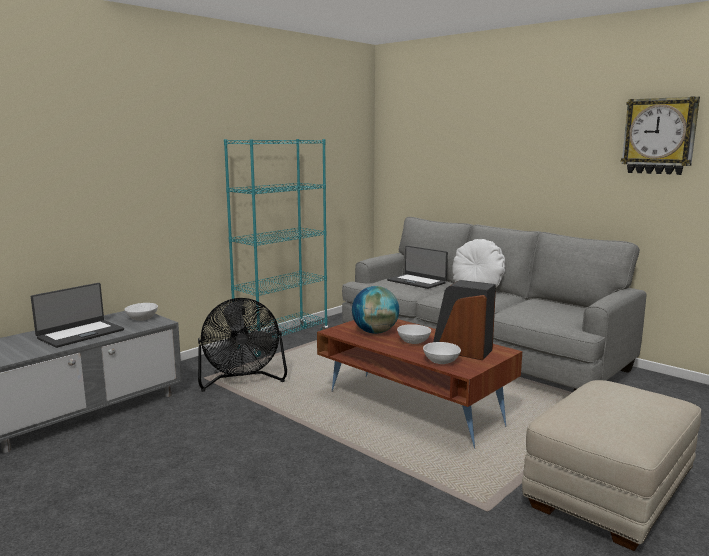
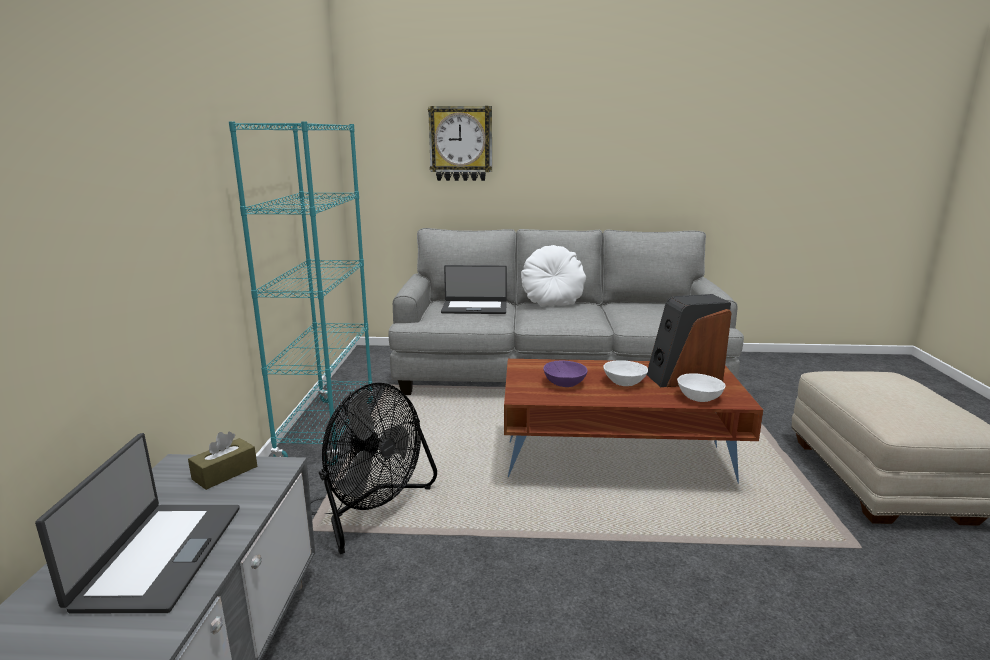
camera: 40 degrees left, 5 degrees up
(142, 318) = (225, 473): white bowl -> brown tissue box
(375, 332) = (564, 383): globe -> purple bowl
(659, 136) = (709, 122): wall clock -> wall clock (461, 144)

